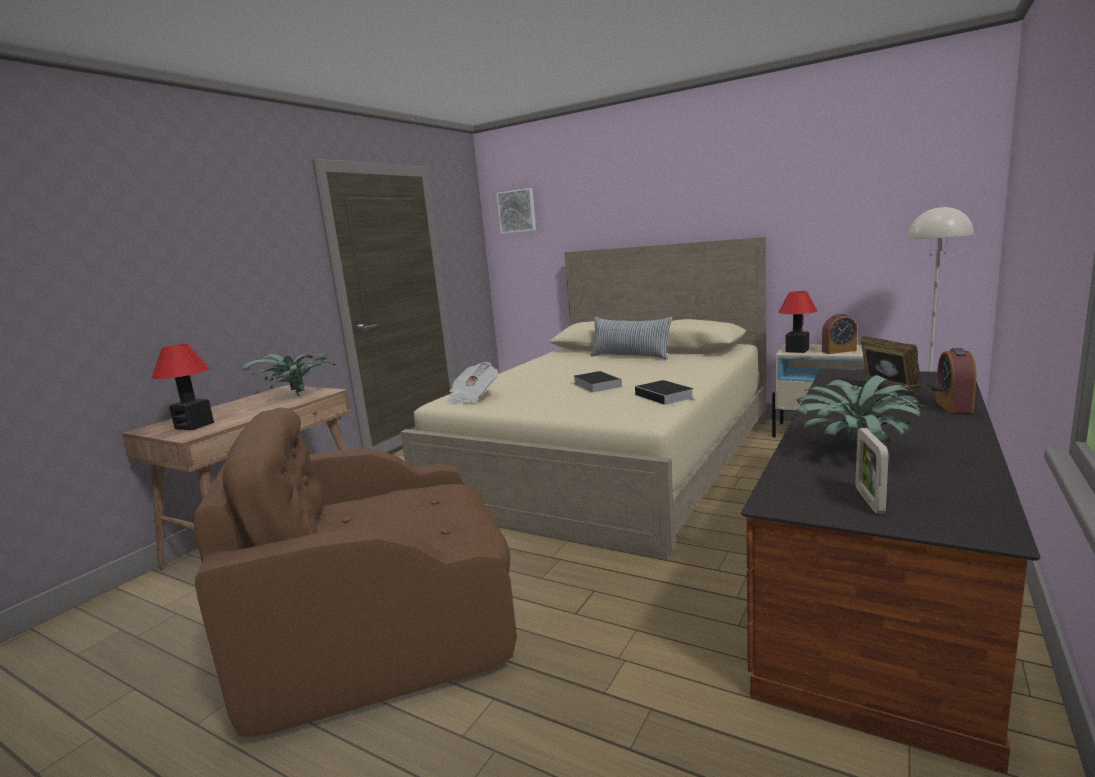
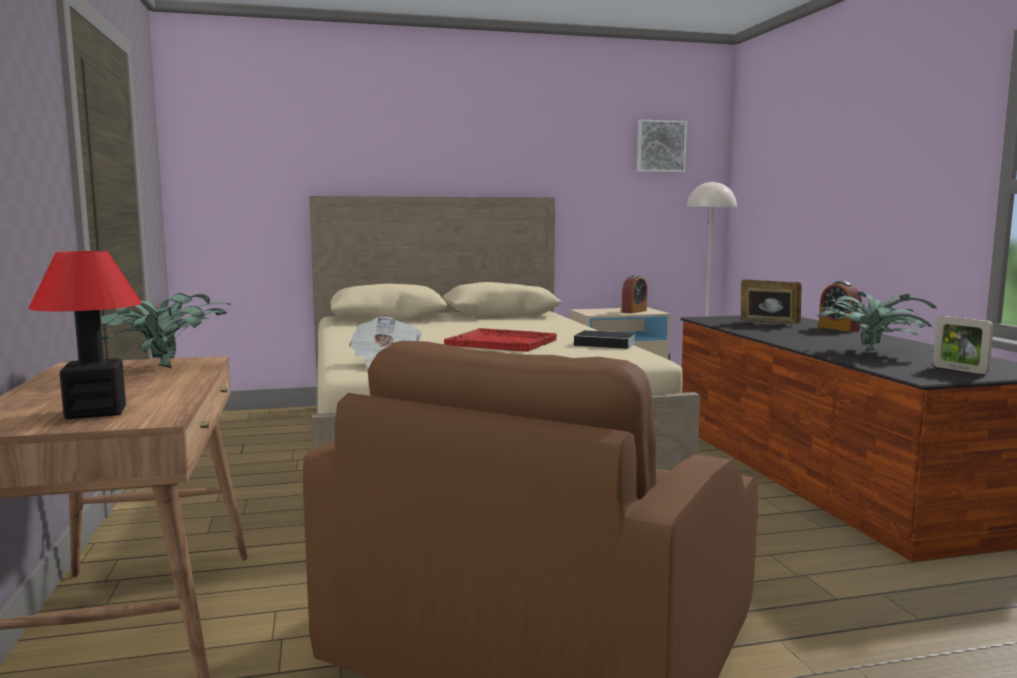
camera: 45 degrees left, 5 degrees down
(517, 211) = (225, 134): picture -> picture (660, 146)
(595, 385) = (502, 343): book -> red tray
(630, 356) = (454, 322): pillow -> none
(797, 350) = (598, 312): table lamp -> none

